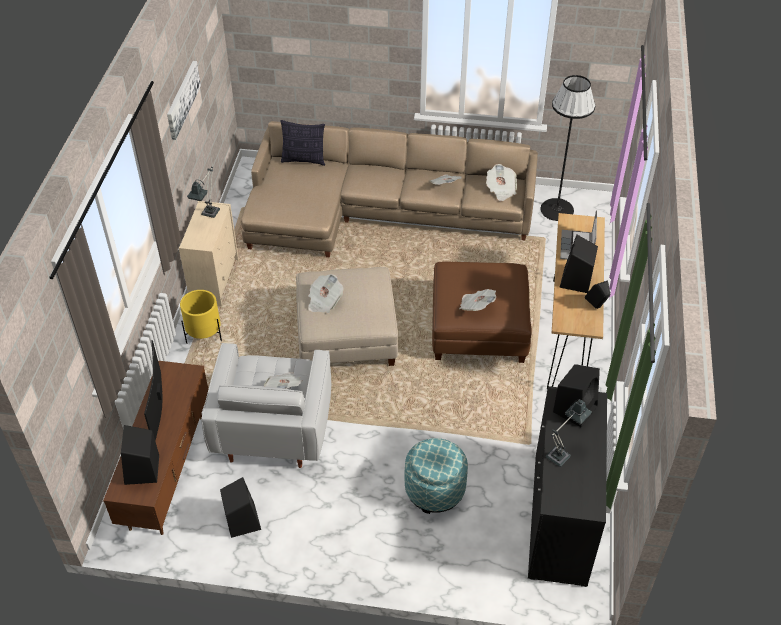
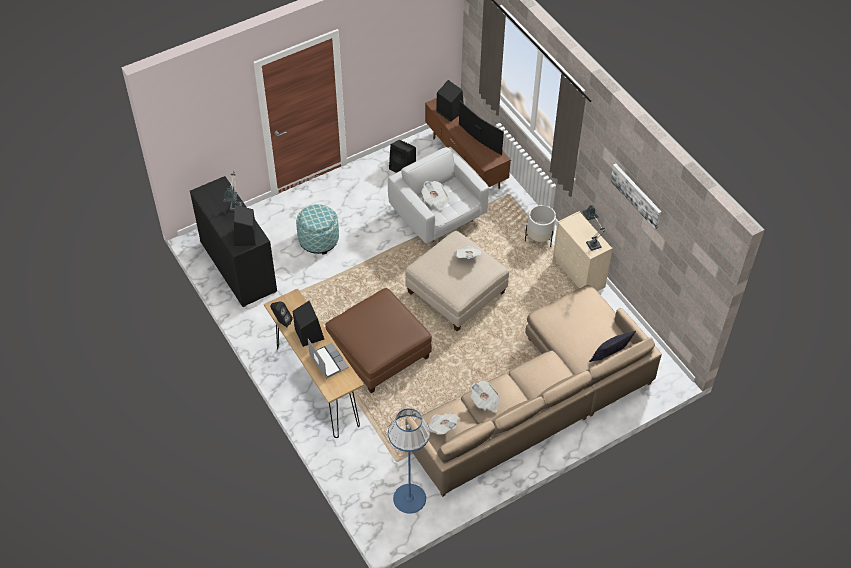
camera: 140 degrees right, 5 degrees up
(204, 335) = (539, 238): yellow planter -> white planter
(476, 306) = (372, 313): newspaper -> none
(557, 209) = (409, 498): black floor lamp -> blue floor lamp

